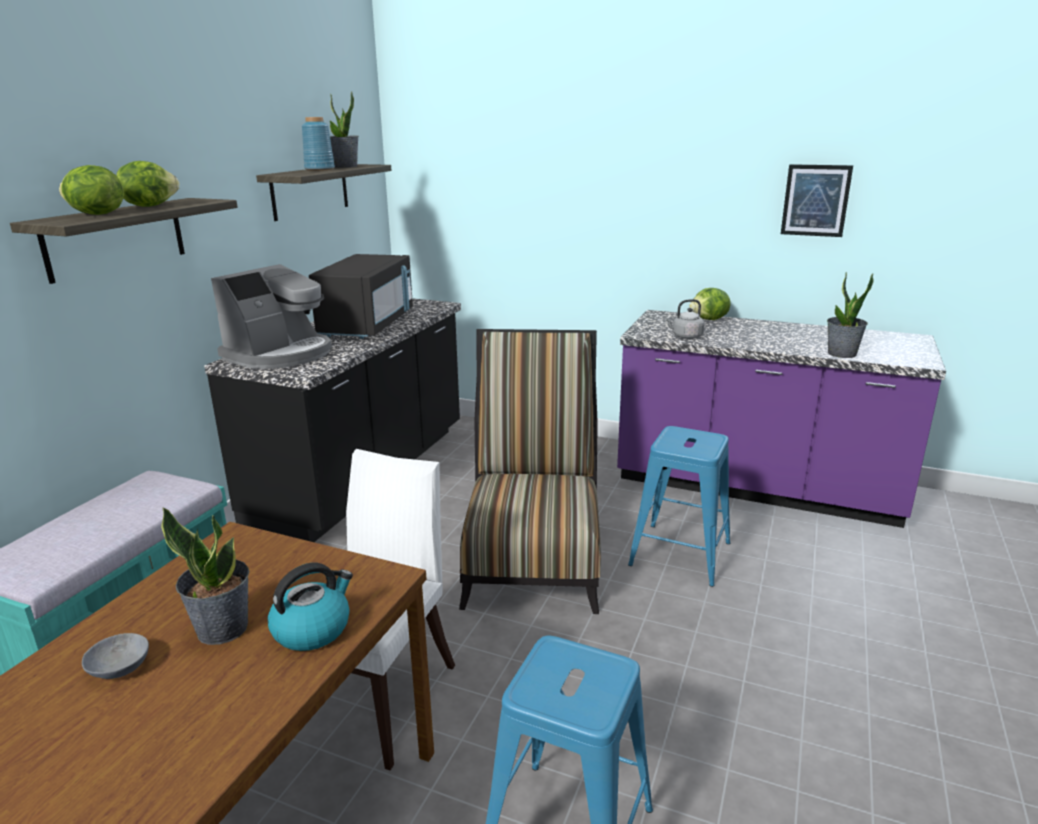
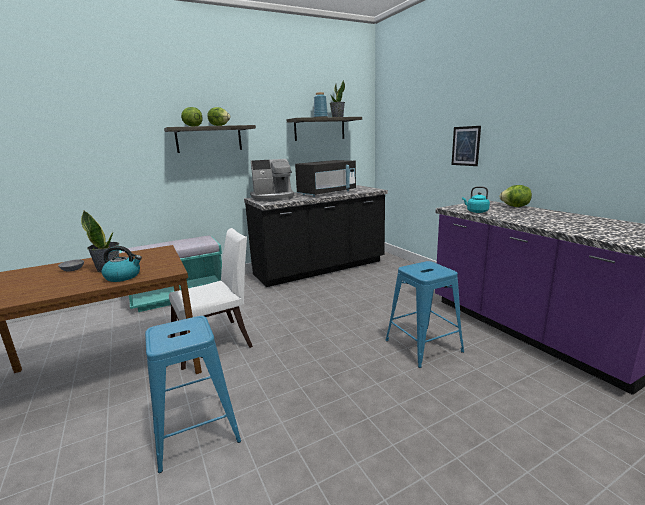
camera: 40 degrees right, 5 degrees down
(533, 557) = (343, 320): chair -> none
(685, 337) = (476, 211): grey kettle -> turquoise kettle
(815, 200) = (606, 118): picture -> picture (465, 146)
(841, 354) = (577, 231): potted plant -> none

